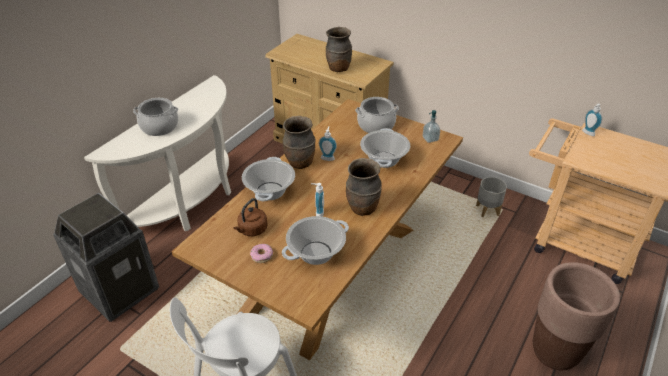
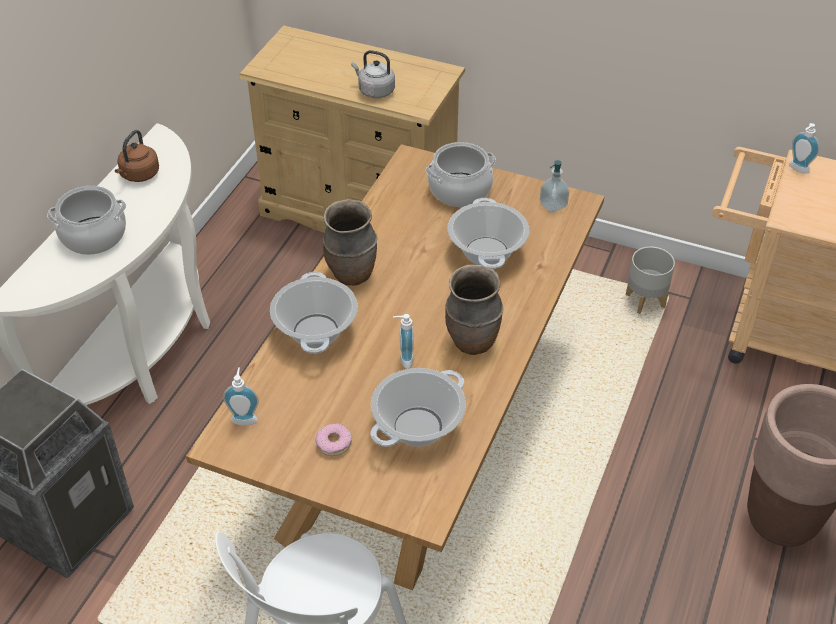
camera: 10 degrees left, 5 degrees up
(252, 230) = (306, 402): brown kettle -> brown kettle (139, 175)
(328, 157) = (395, 259): soap dispenser -> soap dispenser (244, 418)
(338, 68) = (374, 91): brown vase -> grey kettle

